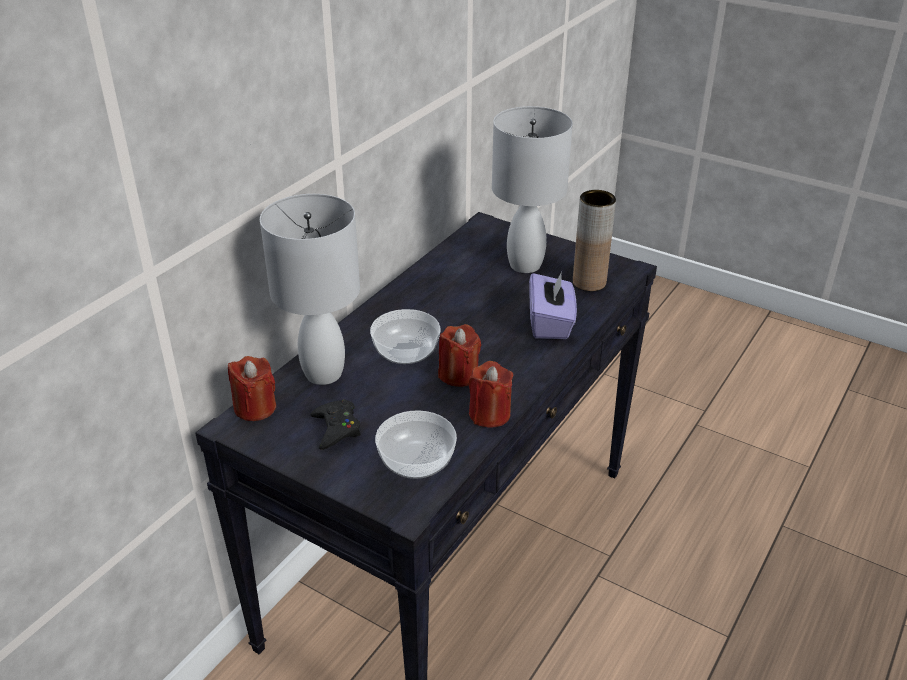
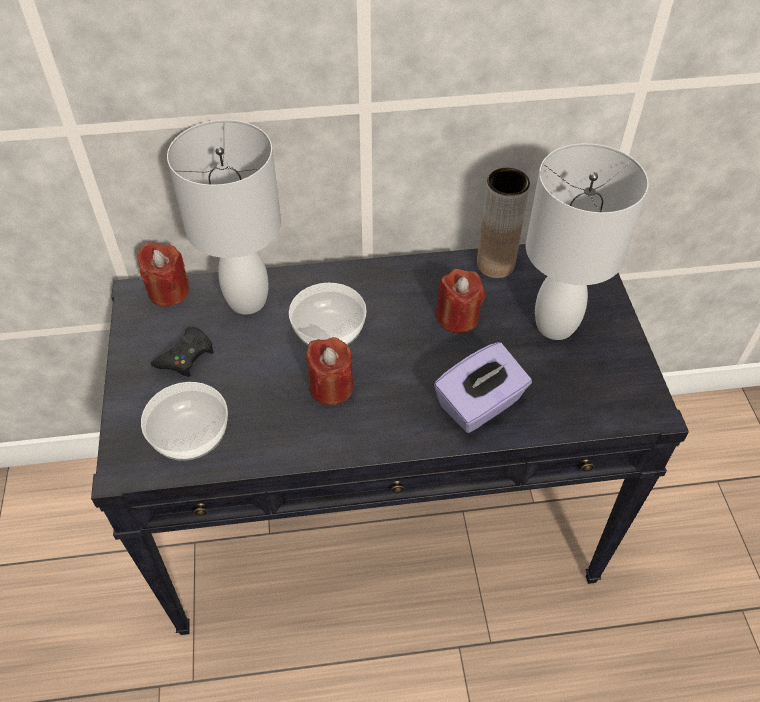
camera: 50 degrees right, 15 degrees up
(489, 414) = (296, 446): red candle -> red candle (457, 318)
(589, 282) = (585, 393): brown vase -> brown vase (495, 265)

